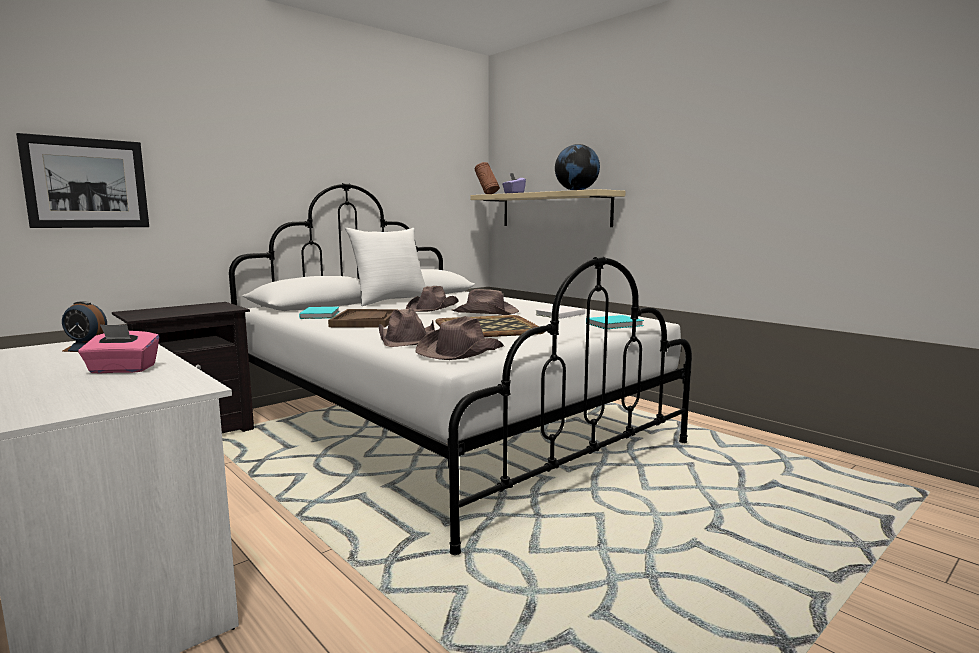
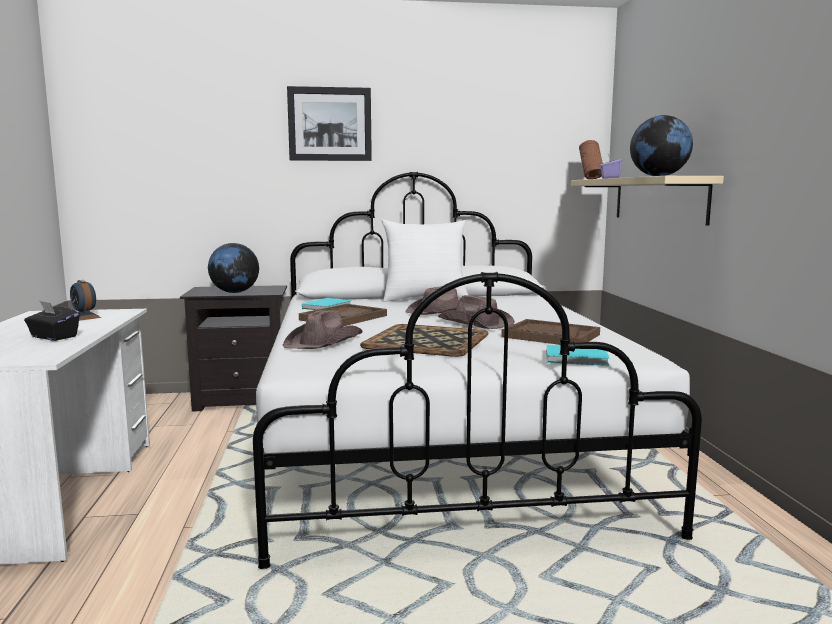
camera: 35 degrees right, 0 degrees up
(87, 183) = (182, 180): picture -> picture (330, 124)
(122, 369) = (53, 337): pink tissue box -> black tissue box
(187, 312) = (234, 292): none -> globe
(460, 351) = (326, 362): brown hat -> none
(559, 314) = (550, 336): white book -> brown tray

